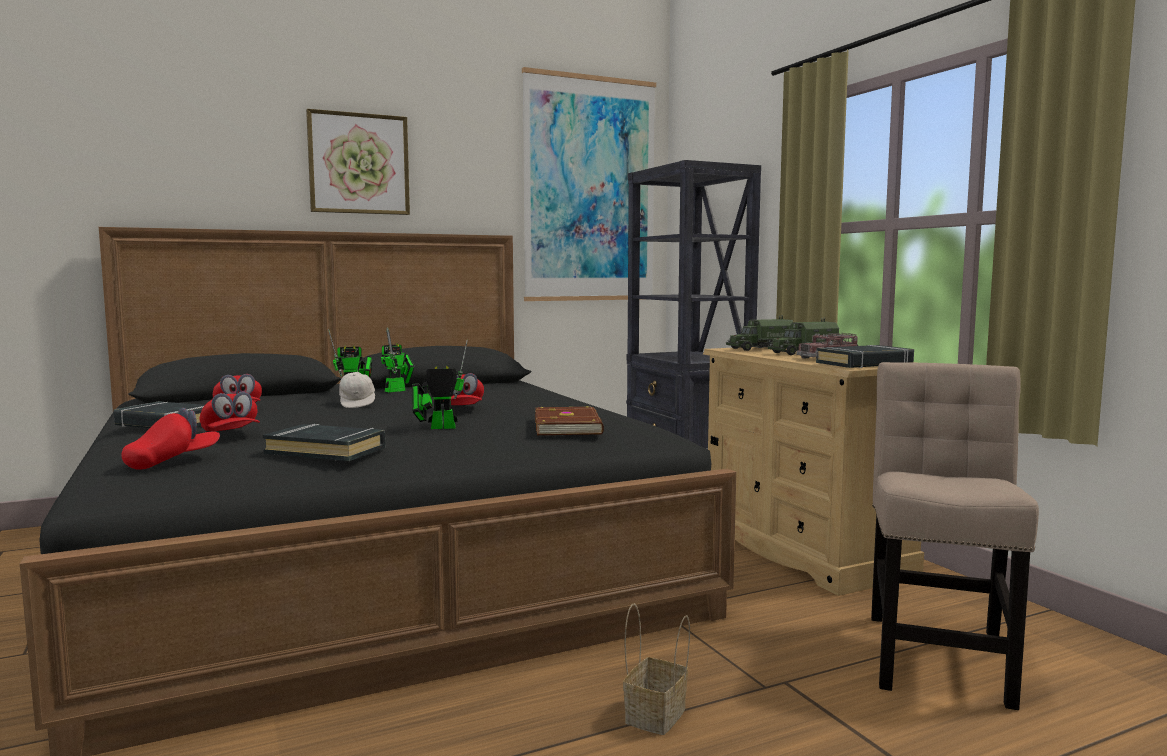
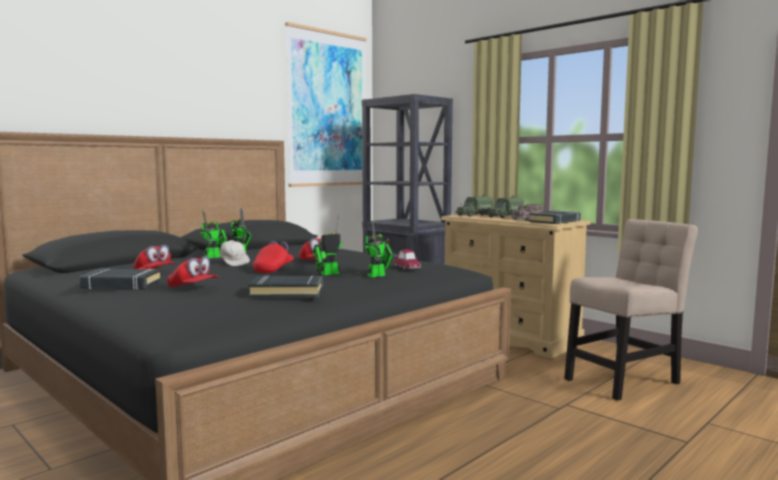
camera: 20 degrees left, 0 degrees up
(173, 462) = (192, 307): red cap -> red cap (273, 270)
(359, 164) = (178, 86): picture -> none
(504, 435) = (378, 275): none -> toy robot
(569, 426) = (407, 268): brown book -> toy car
(655, 717) = (519, 432): basket -> none
(938, 653) = (624, 379): beige chair -> beige chair turned 60 degrees clockwise

